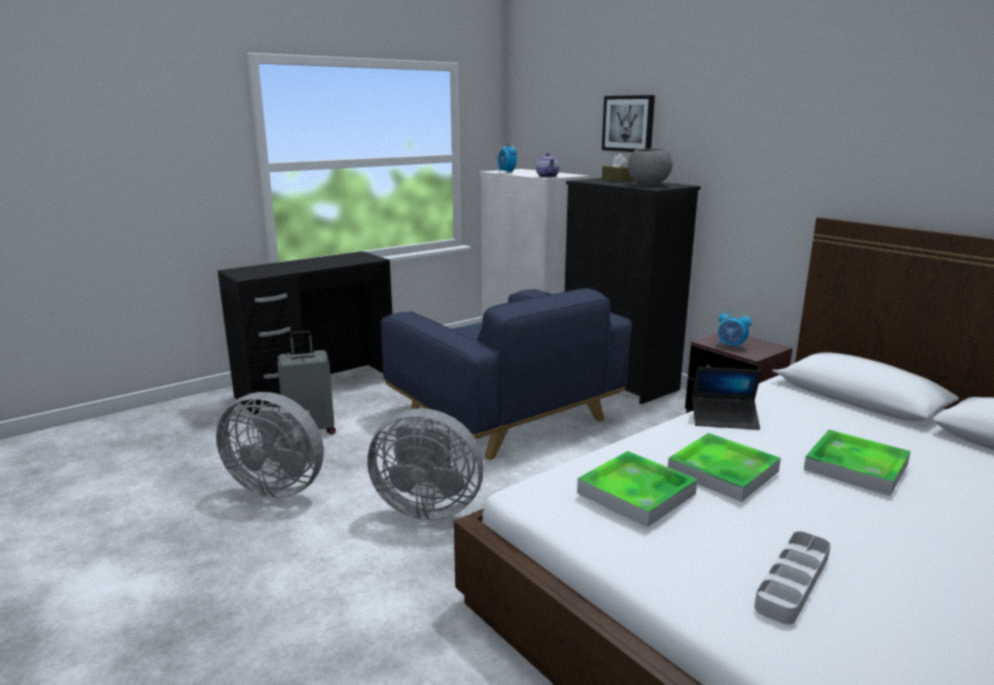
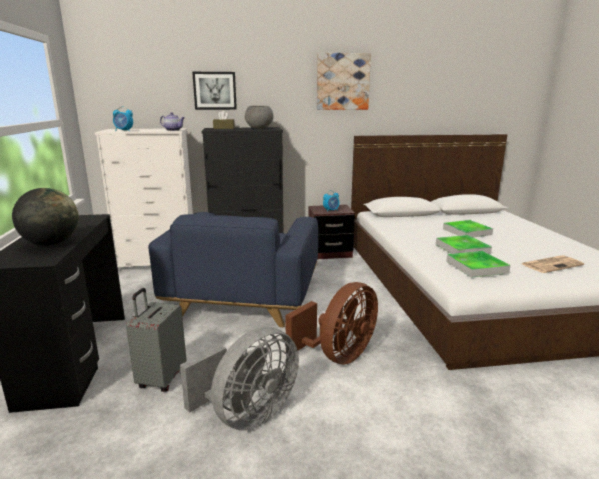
camera: 60 degrees left, 0 degrees up
(286, 268) = (51, 244): none -> globe
(427, 507) = (338, 356): grey fan -> brown fan
(504, 413) = (244, 298): blue armchair -> blue armchair turned 105 degrees clockwise
(724, 419) = (406, 235): laptop -> none
(792, 581) = (551, 264): grey tray -> newspaper
(819, 109) = (342, 82): none -> picture

